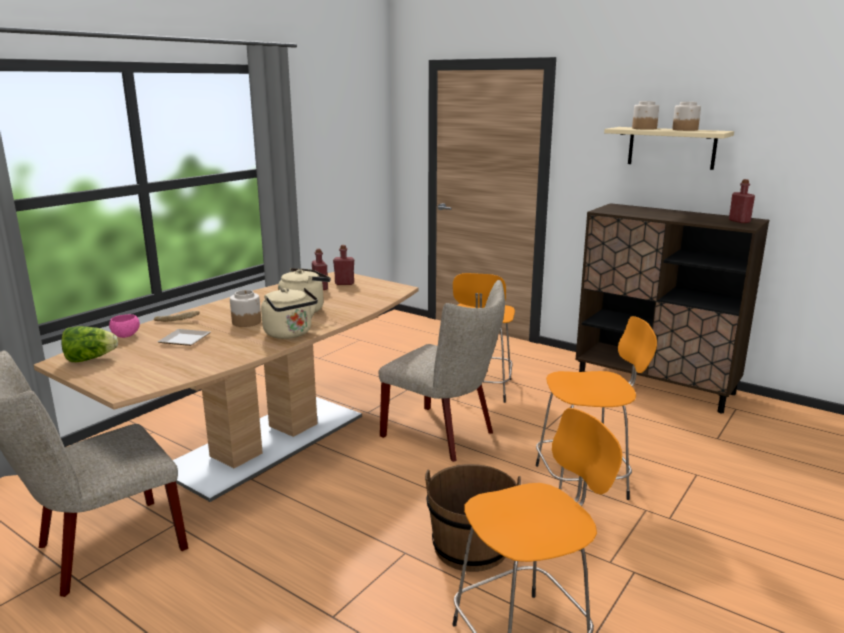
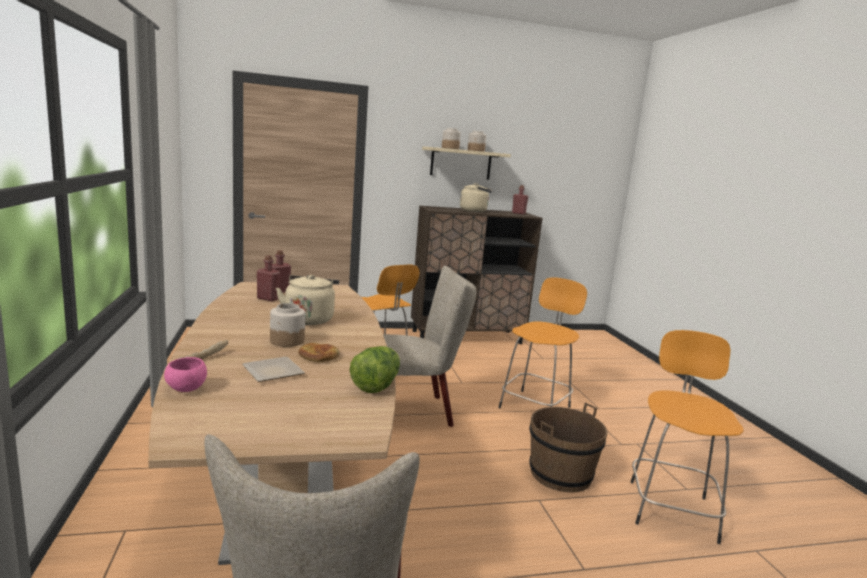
camera: 50 degrees left, 5 degrees down
(90, 359) = (218, 425): lettuce -> lettuce (376, 385)
(236, 337) = (319, 356): none -> bread
(290, 334) = (357, 340): beige kettle -> beige kettle (475, 211)

